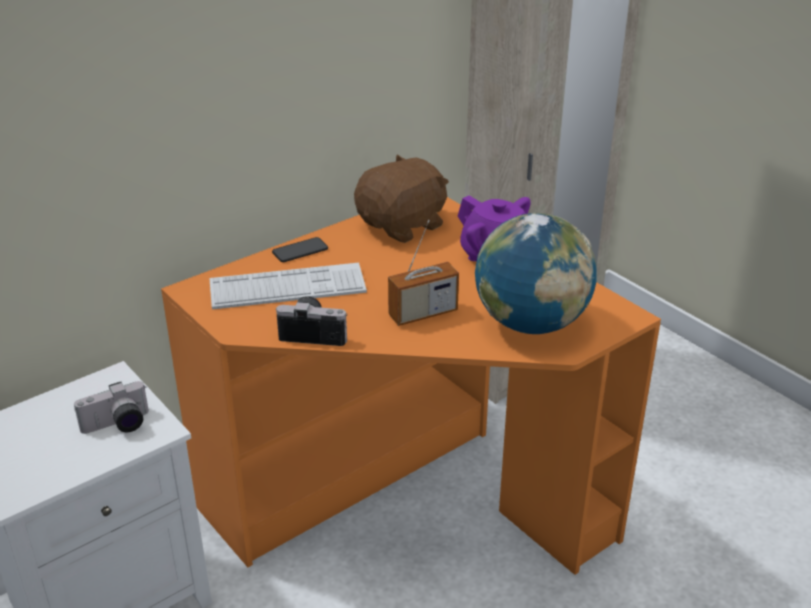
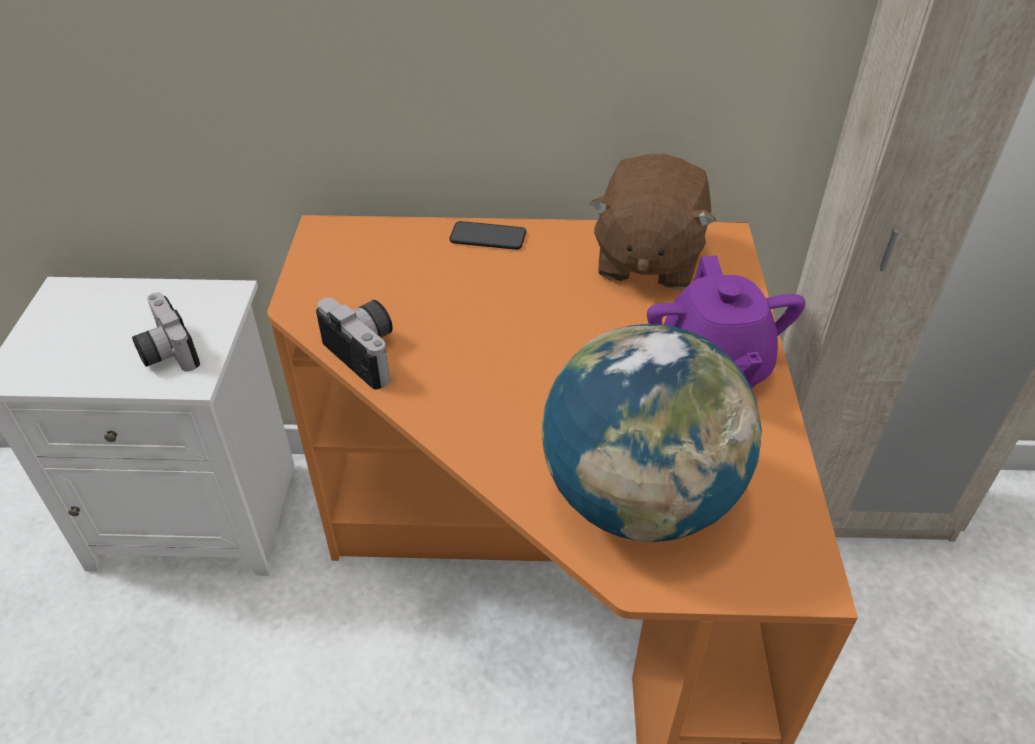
camera: 40 degrees right, 10 degrees up
(118, 426) = (165, 351): camera -> camera turned 45 degrees clockwise
(287, 287) = (416, 278): keyboard -> none
(403, 225) = (647, 259): brown plush toy -> brown plush toy turned 105 degrees clockwise
(423, 313) = (518, 398): radio -> none

